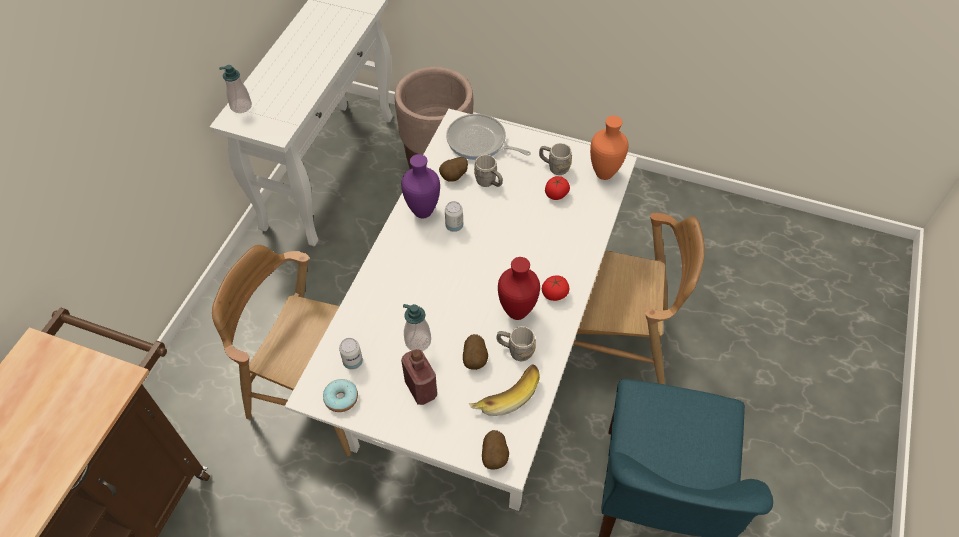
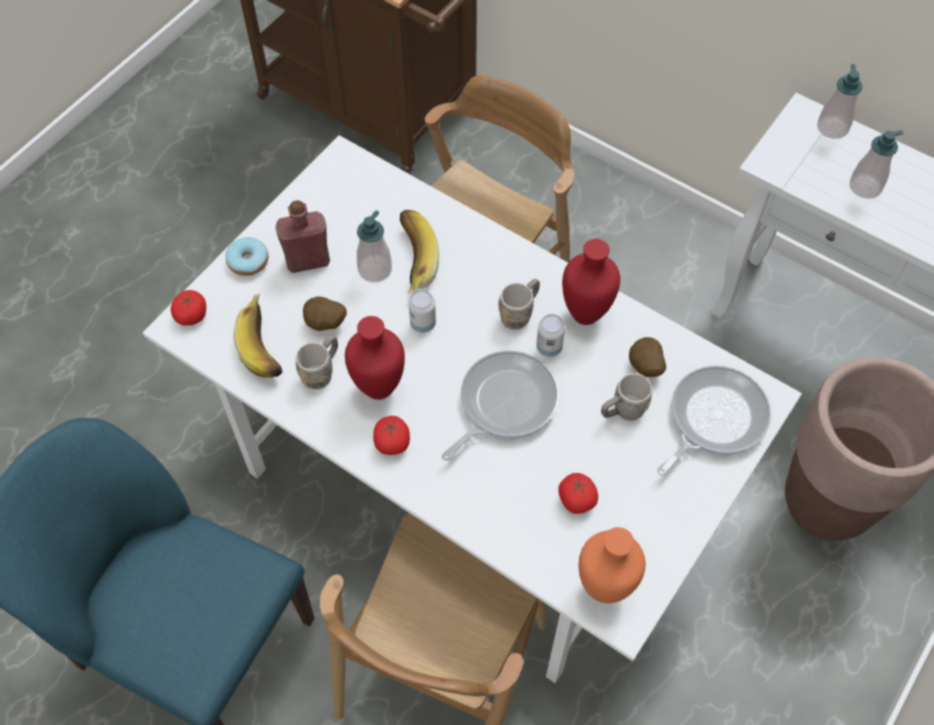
camera: 105 degrees right, 5 degrees up
(290, 88) = (865, 187): none -> soap dispenser
(341, 398) = (326, 184): donut -> donut (248, 261)
(353, 362) = (370, 201): can -> can (423, 323)
(403, 320) = (410, 260): none -> banana
(424, 212) = (584, 316): purple vase -> red vase
(495, 456) = (191, 315): potato -> tomato
(504, 241) = (504, 403): none -> frying pan
(554, 167) = (636, 514): grey mug -> grey mug (520, 313)

